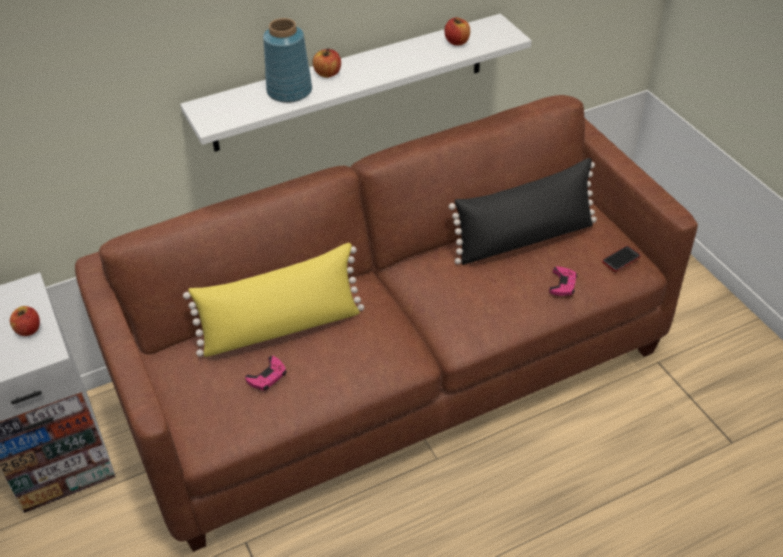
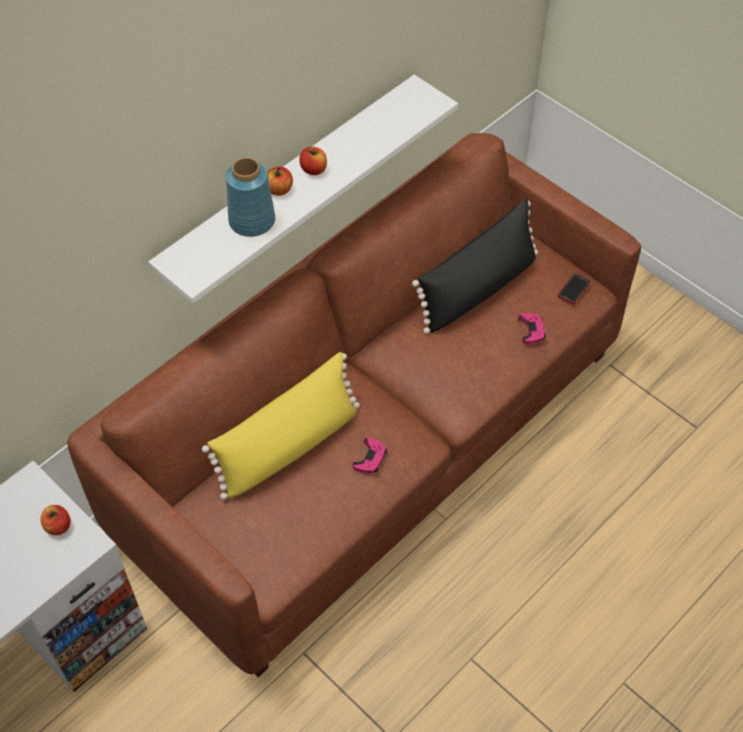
camera: 20 degrees left, 10 degrees up
(267, 376) = (299, 501): pink game controller -> pink game controller (370, 458)
(457, 42) = (388, 121): apple -> apple (313, 169)

